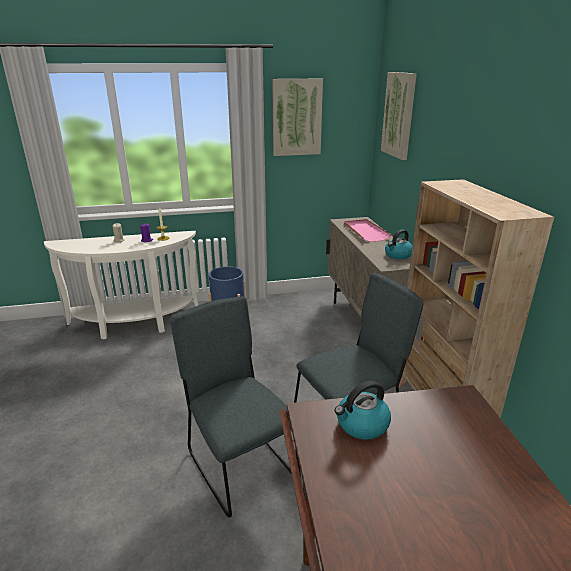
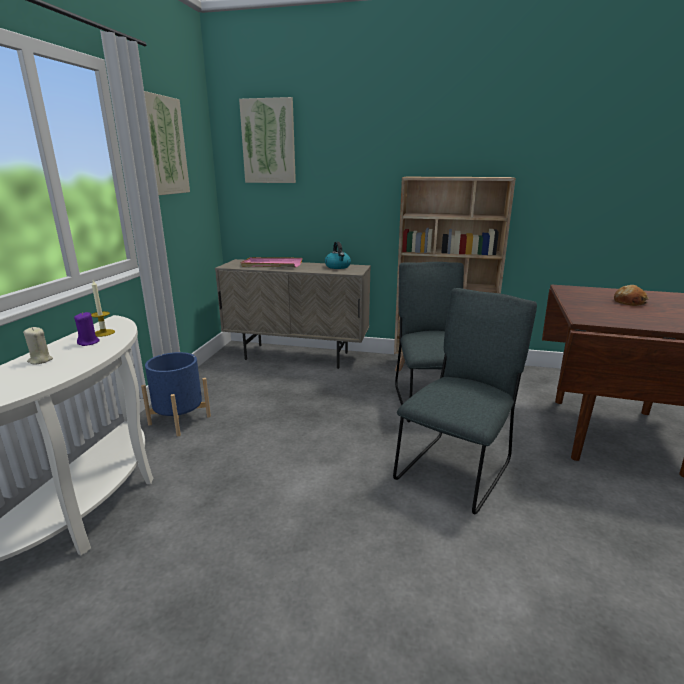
camera: 65 degrees left, 5 degrees down
(239, 462) = (456, 468): grey chair -> grey chair turned 135 degrees clockwise
(361, 425) = (598, 310): kettle -> none
(439, 458) = (629, 302): none -> bread

